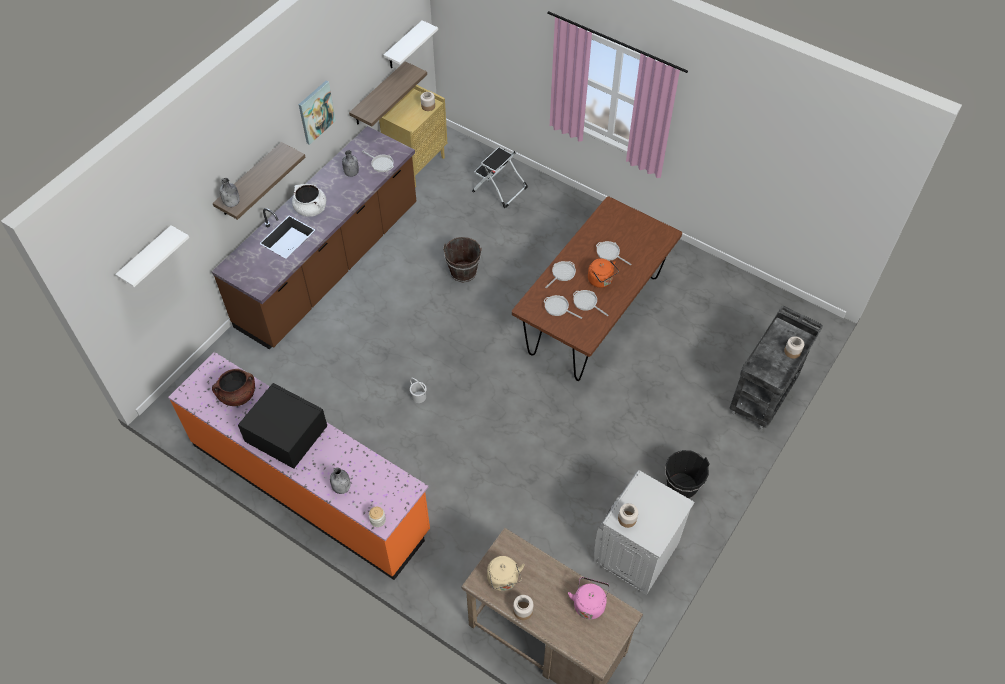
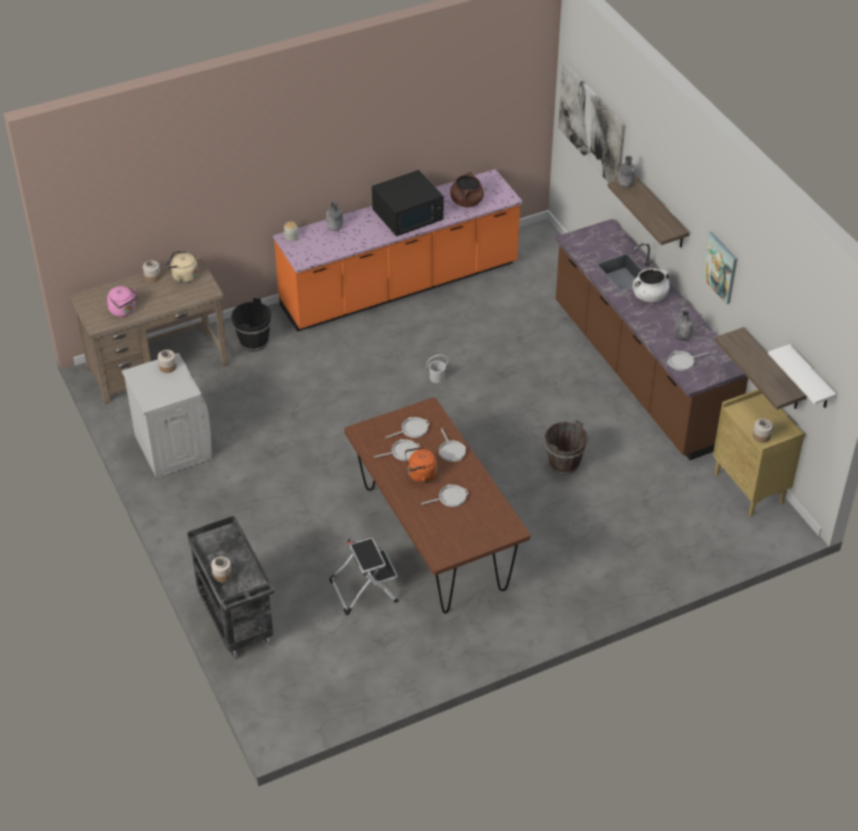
camera: 120 degrees right, 10 degrees down
(147, 257) = (592, 125): white shelf -> picture
(499, 187) = (670, 543): step ladder -> step ladder (364, 588)
(681, 487) = (201, 507): black bucket -> black bucket (254, 342)

